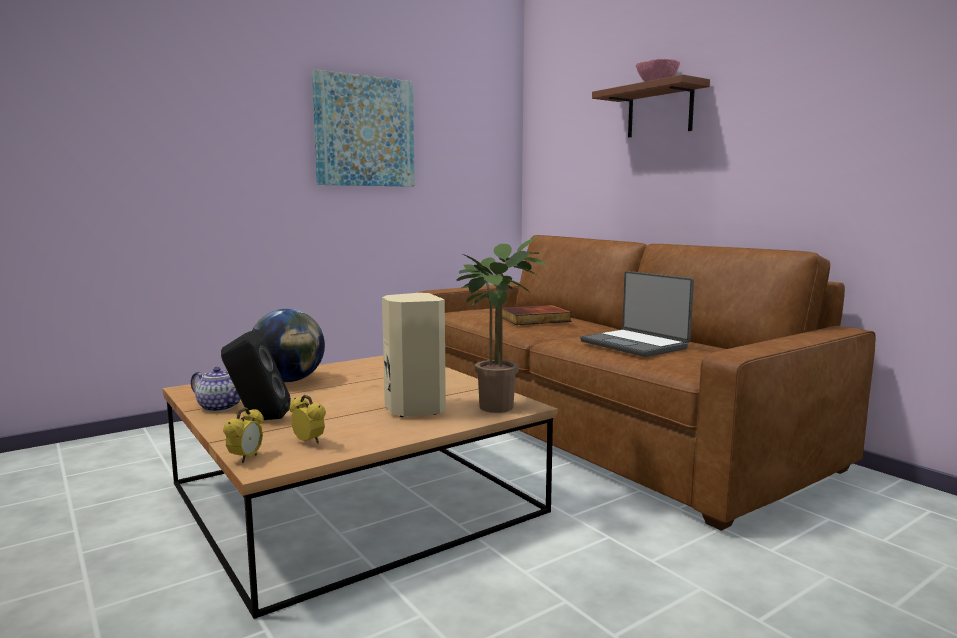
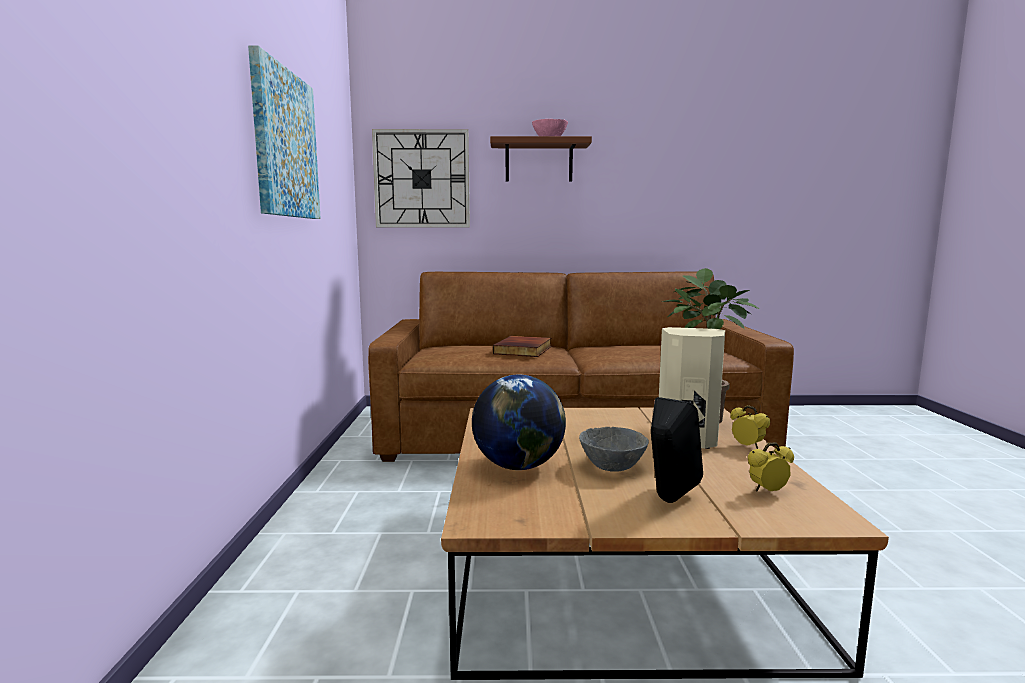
camera: 55 degrees left, 0 degrees up
(220, 407) = (596, 513): teapot -> none
(246, 458) = (809, 525): alarm clock -> alarm clock (747, 447)
(316, 399) = (612, 466): none -> grey bowl
(564, 142) = (422, 179): none -> wall clock
(635, 344) = (658, 351): laptop -> none

